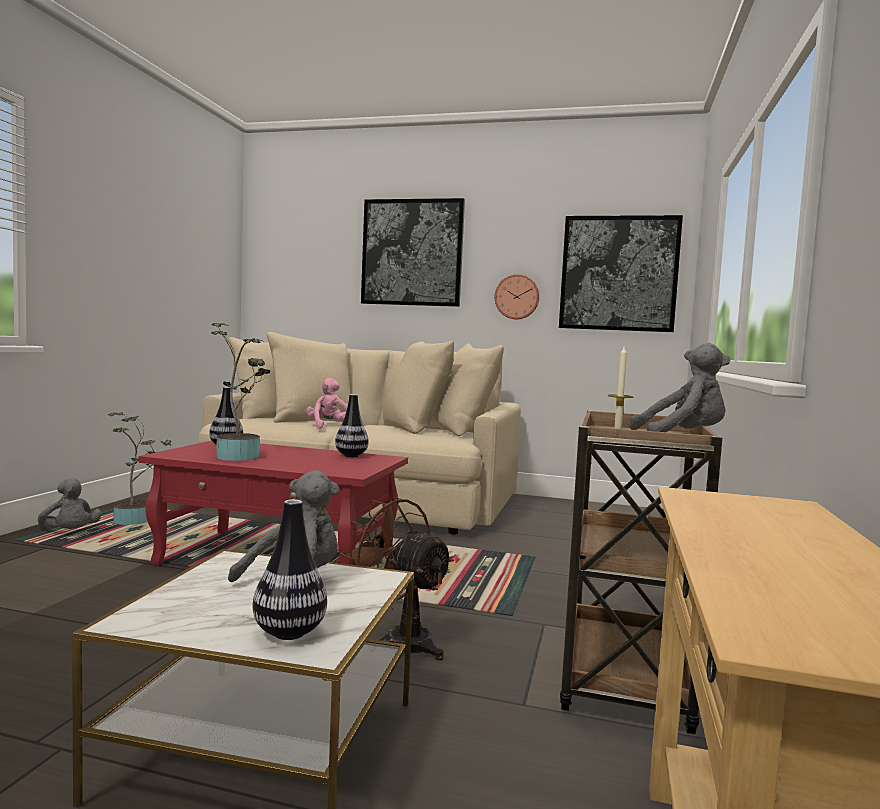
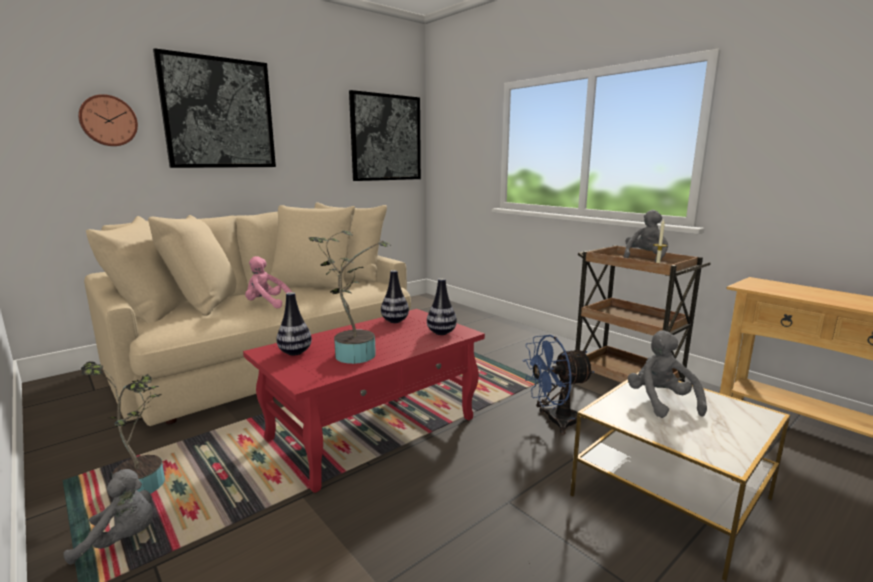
camera: 55 degrees left, 10 degrees up
(289, 633) = (740, 416): vase -> vase (441, 333)
(399, 640) = (554, 421): brown fan -> blue fan
(517, 297) = (320, 157): wall clock -> wall clock (108, 121)

